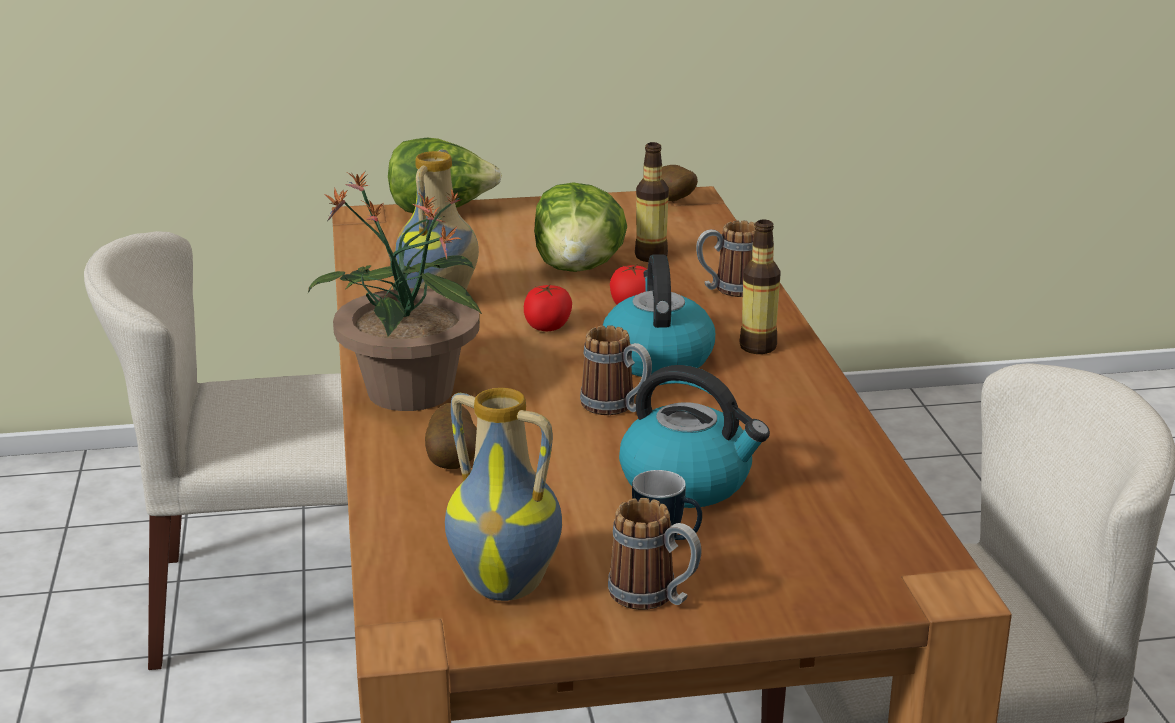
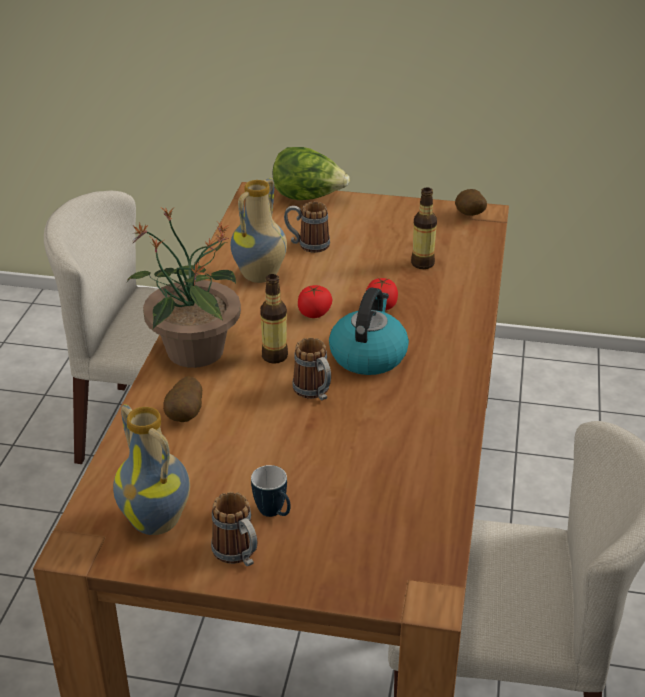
camera: 20 degrees right, 10 degrees up
(579, 268) = (367, 265): lettuce -> none
(688, 482) = (320, 466): kettle -> none
(728, 290) = (456, 304): mug -> mug (307, 245)
(757, 347) = (442, 360): bottle -> bottle (274, 356)

